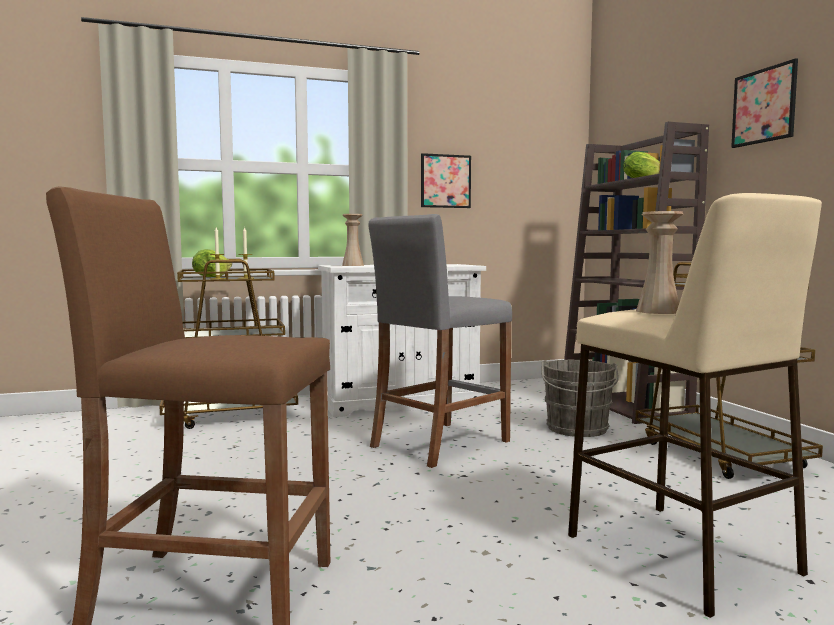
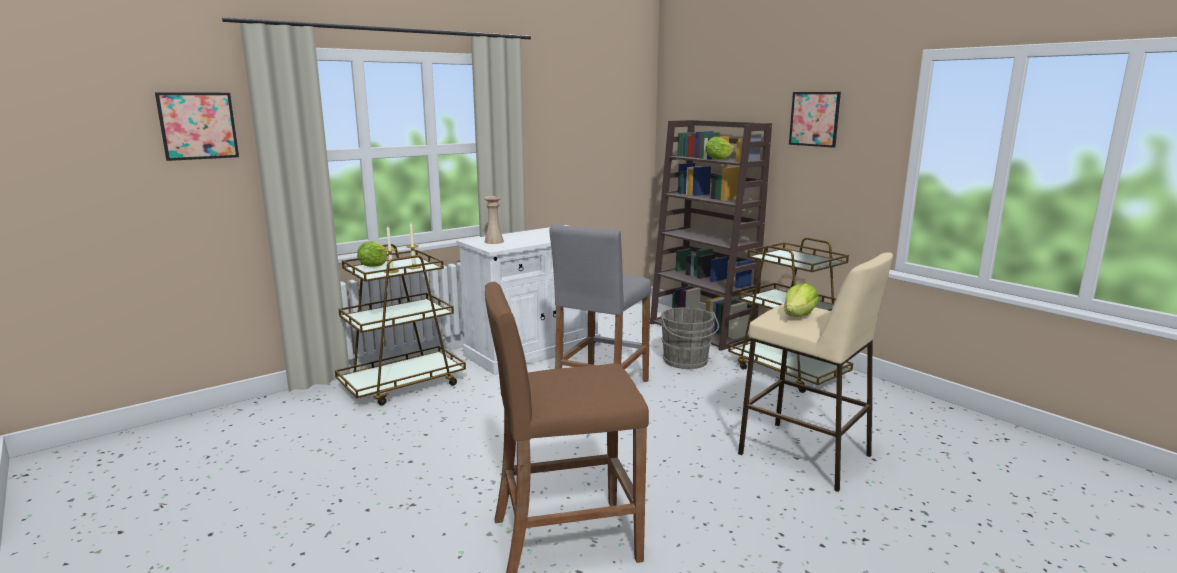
camera: 20 degrees left, 10 degrees up
(445, 181) = (549, 150): picture -> picture (198, 126)
(658, 311) = (799, 316): beige vase -> lettuce

